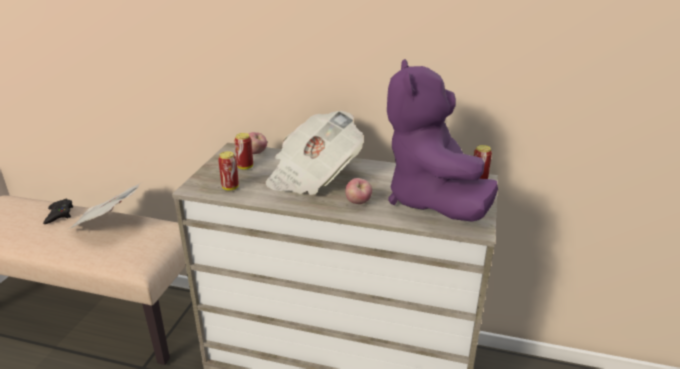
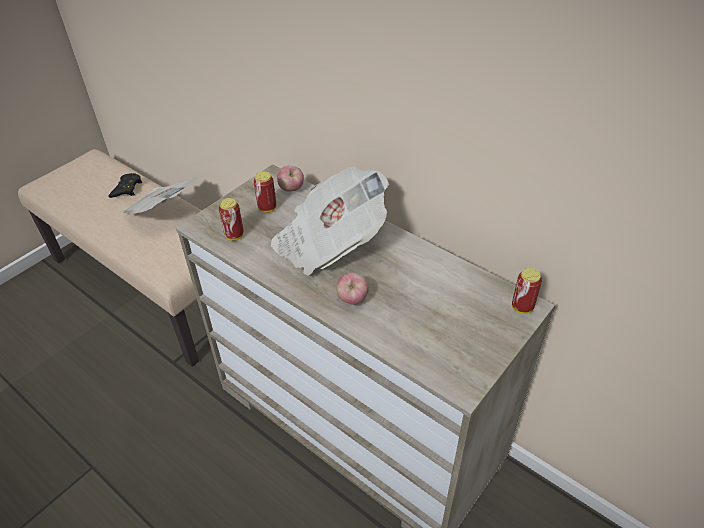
camera: 25 degrees right, 15 degrees up
(431, 201) = (439, 323): purple plush toy -> none

